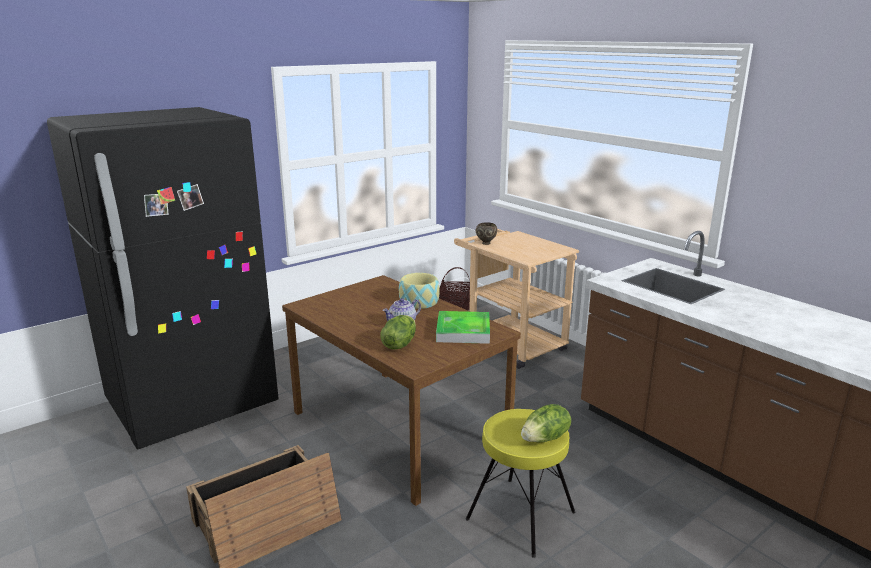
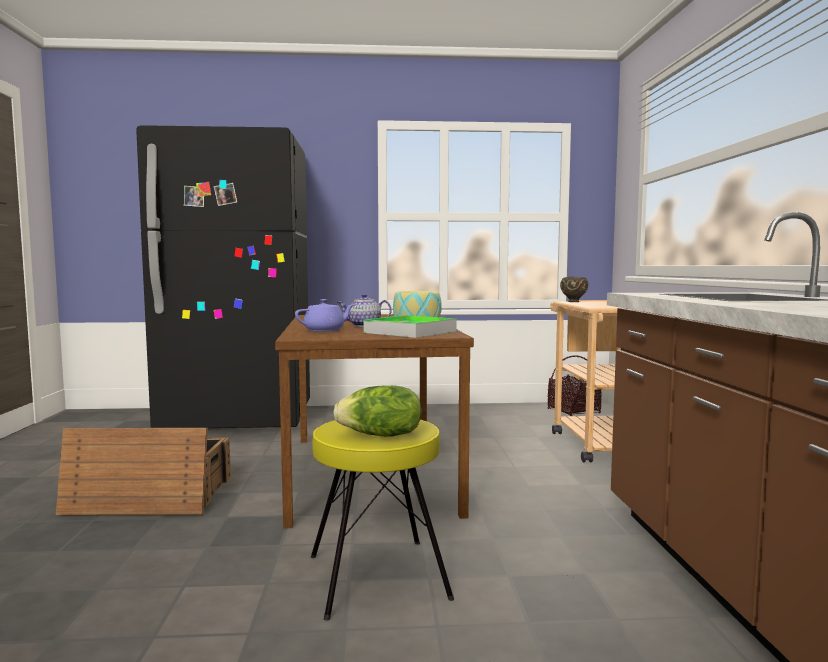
camera: 35 degrees right, 15 degrees down
(399, 344) = (325, 330): lettuce -> purple teapot

